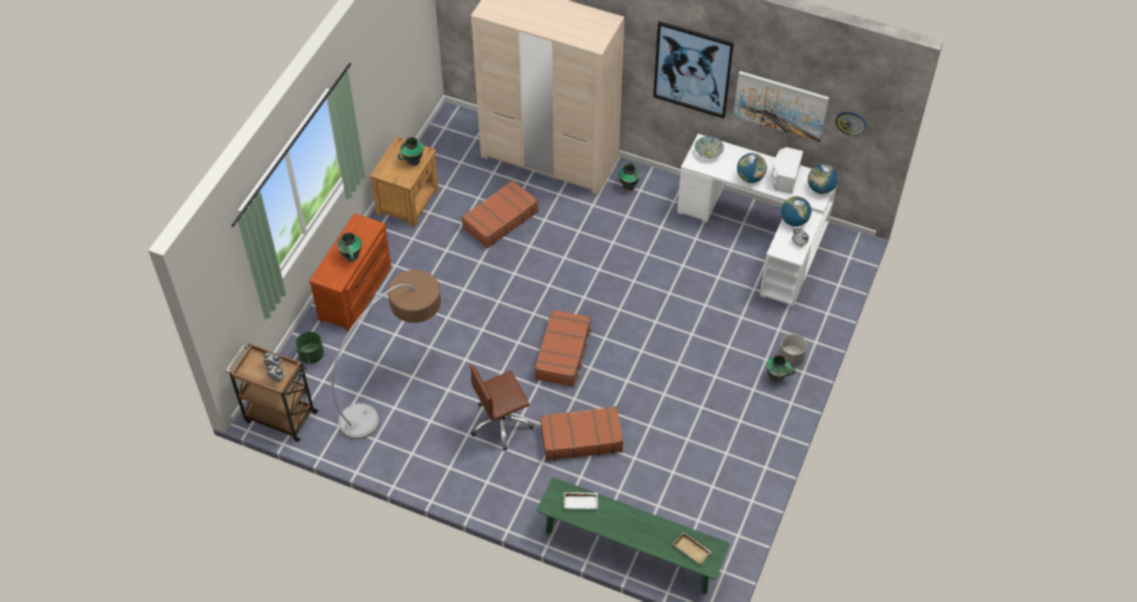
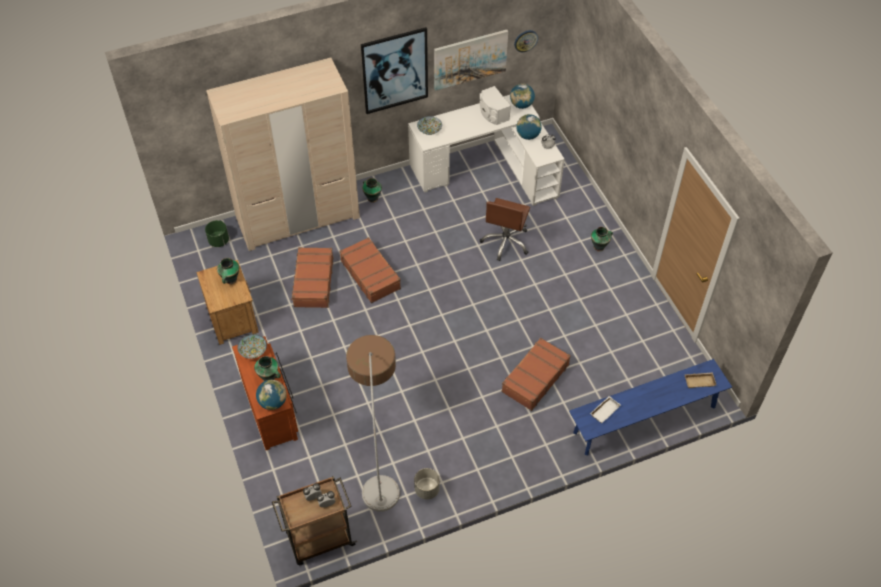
camera: 45 degrees left, 0 degrees up
(311, 355) = (290, 478): green planter -> green planter (218, 241)
(364, 228) = (253, 351): none -> bowl
(501, 423) = (475, 412): brown office chair -> brown office chair (506, 242)
(563, 353) = (459, 334): brown suitcase -> brown suitcase (370, 274)
(630, 549) = (644, 419): green bench -> blue bench
(750, 177) = (473, 127): globe -> globe (273, 402)
(791, 358) = (593, 229): grey planter -> grey planter (427, 490)

